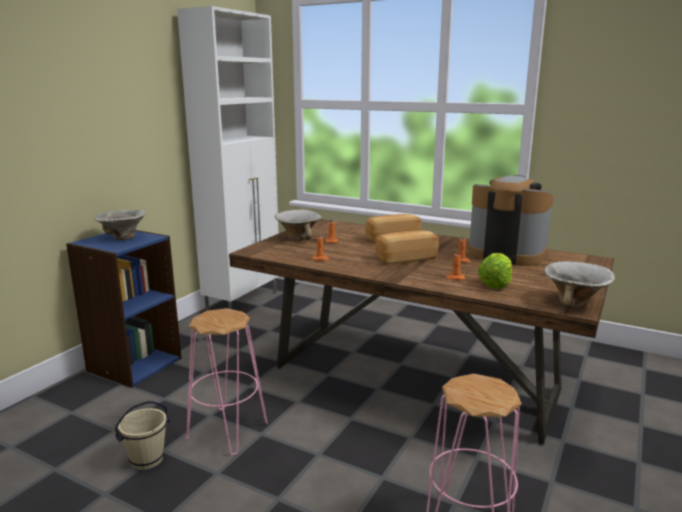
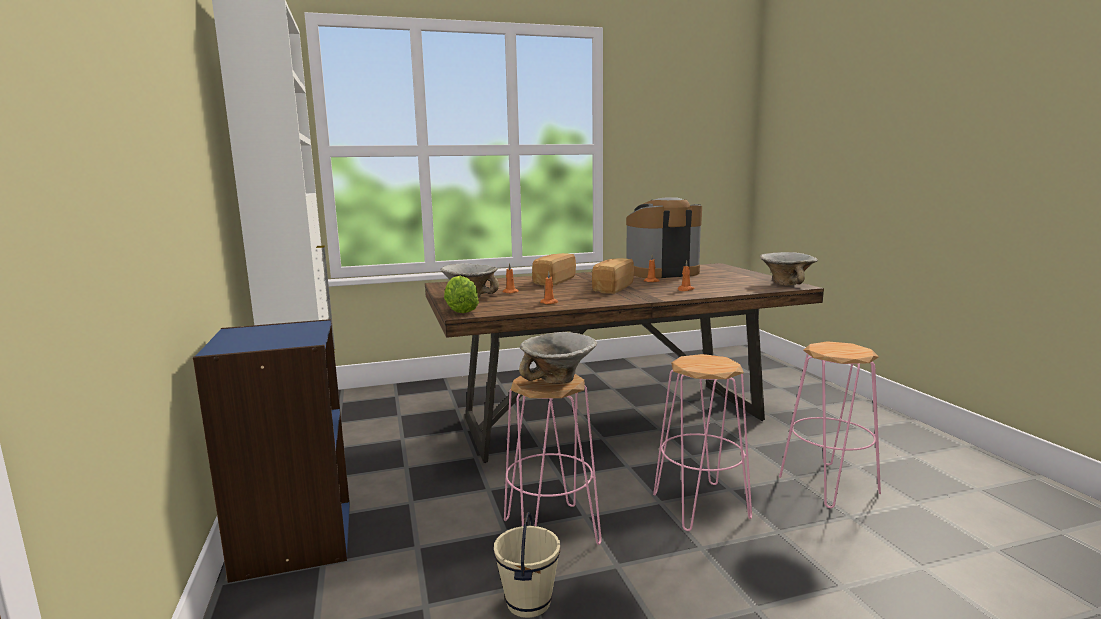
camera: 45 degrees left, 5 degrees down
(123, 238) = (272, 334): bowl -> bowl (558, 381)
(336, 474) = (700, 506): none -> pink stool
(496, 284) = (718, 286): lettuce -> lettuce (460, 310)

